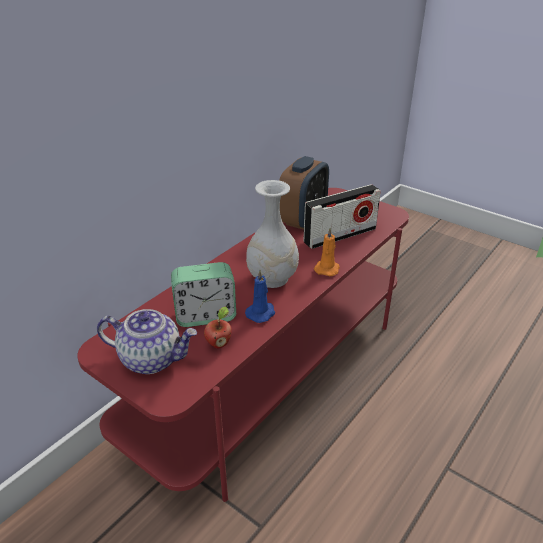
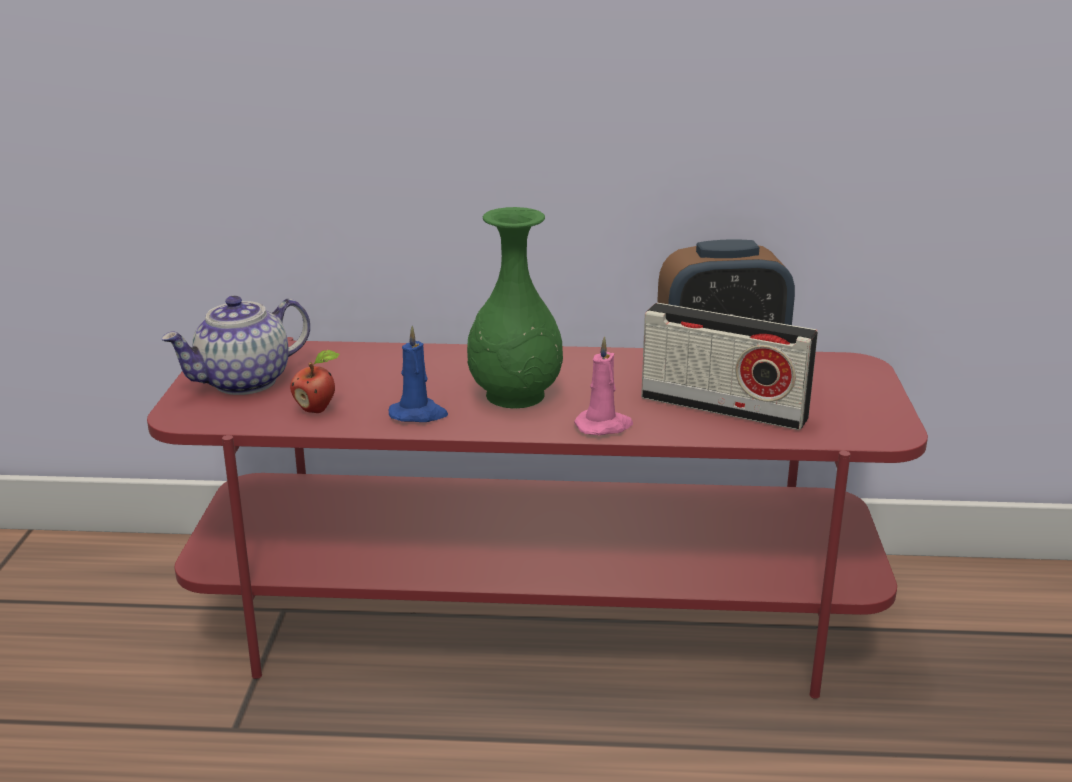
camera: 55 degrees right, 10 degrees down
(152, 359) = (244, 382): teapot -> teapot turned 75 degrees clockwise
(205, 316) = (366, 382): alarm clock -> none
(272, 278) = (514, 395): white vase -> green vase
(327, 268) = (604, 426): orange candle -> pink candle

